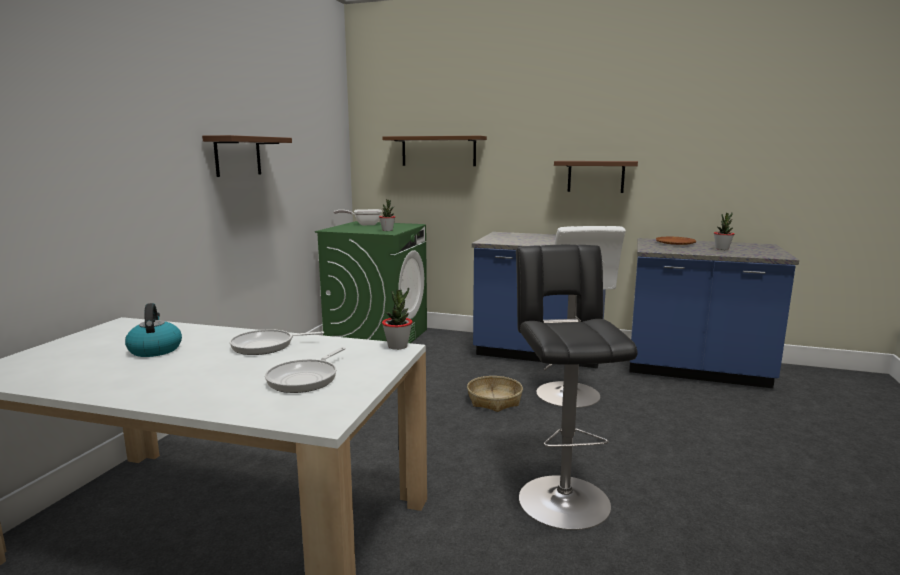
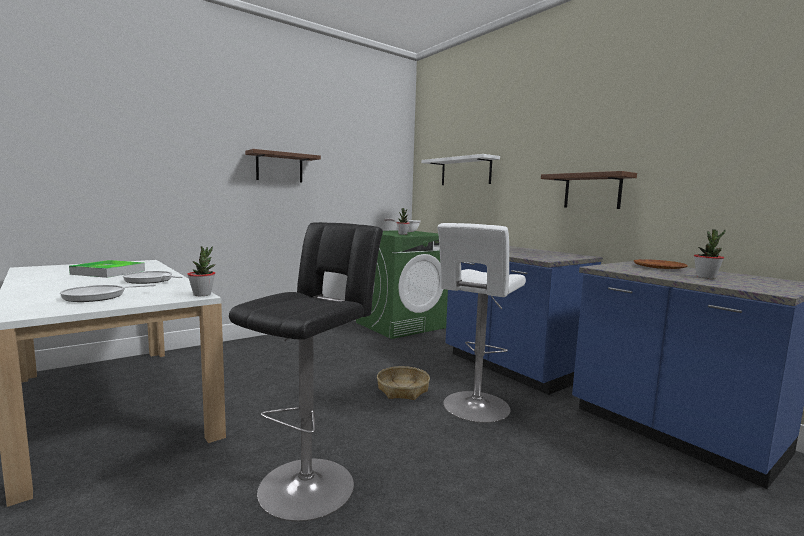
camera: 35 degrees right, 5 degrees down
(155, 349) = (108, 272): kettle -> tray
(438, 151) = (465, 171): brown shelf -> white shelf

